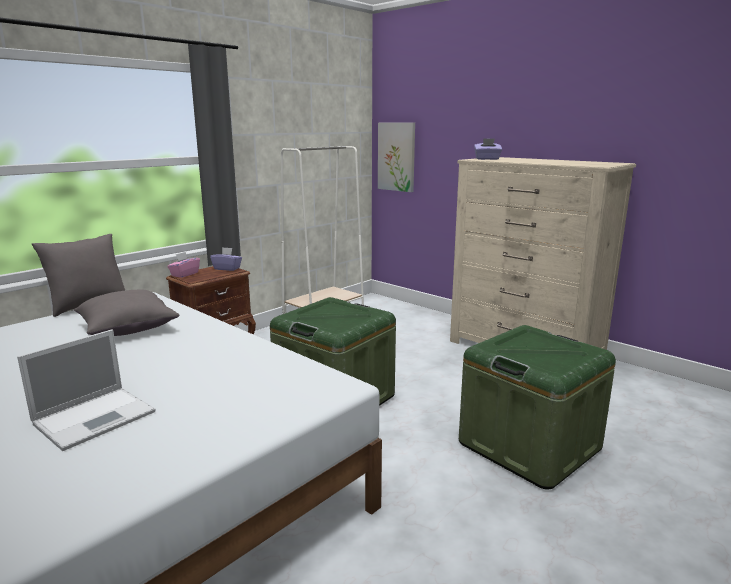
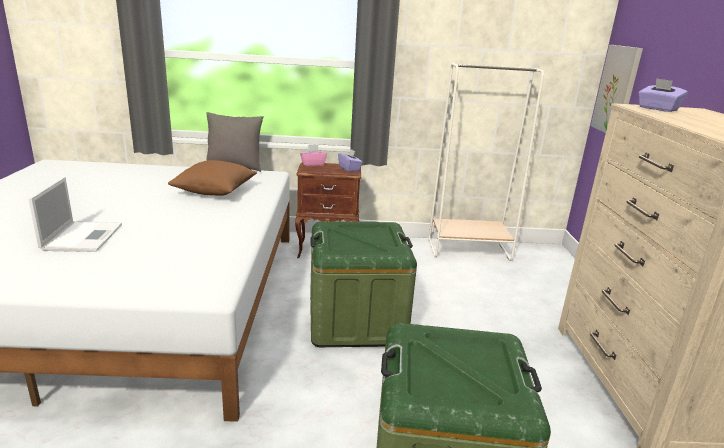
camera: 45 degrees right, 5 degrees up
(96, 417) = (83, 236): laptop -> laptop turned 90 degrees counterclockwise
(128, 328) = (215, 191): grey pillow -> brown pillow

